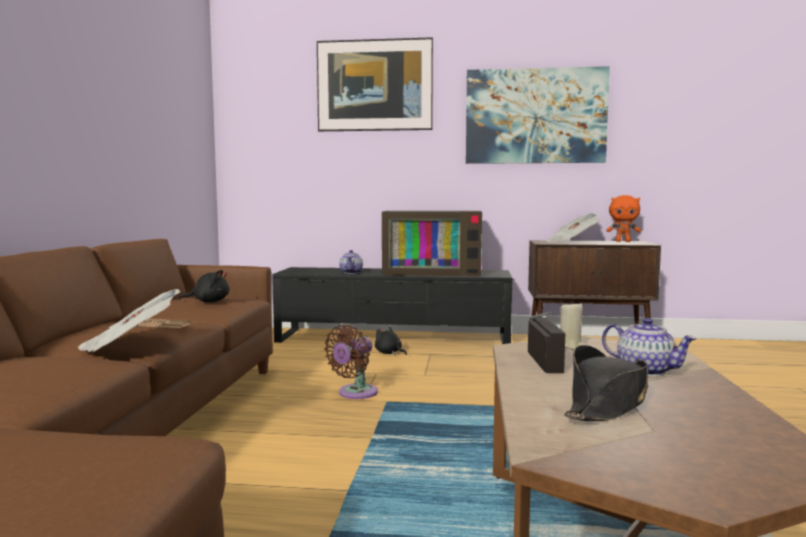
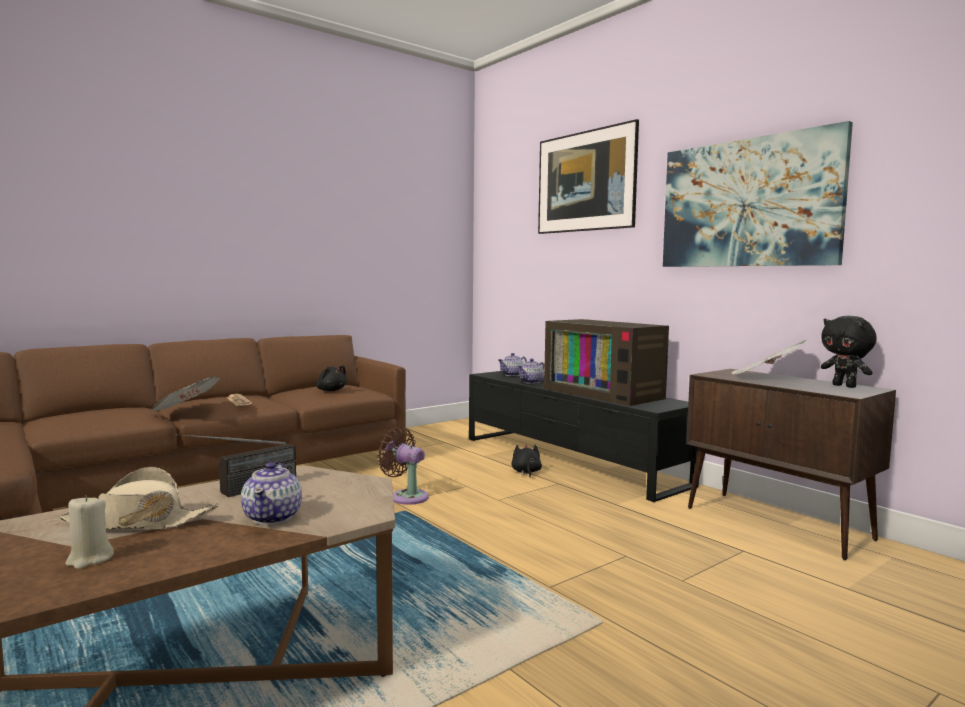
camera: 45 degrees right, 0 degrees up
(312, 270) = (512, 375): none -> teapot
(355, 393) = (406, 496): brown fan -> brown fan turned 45 degrees clockwise
(570, 346) = (335, 483): beige candle -> beige candle (89, 559)
(607, 404) = (140, 523): black hat -> beige hat
(623, 241) = (845, 386): orange plush toy -> black plush toy

